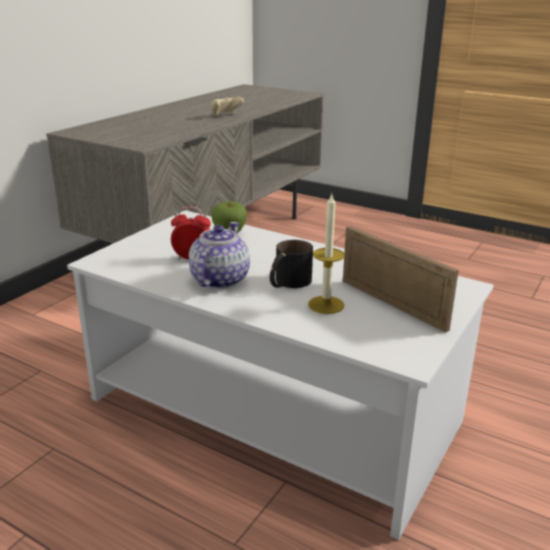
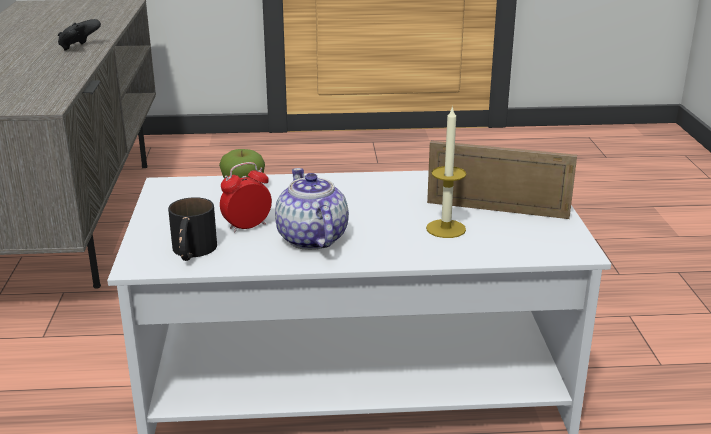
camera: 35 degrees left, 0 degrees up
(225, 116) = (79, 48): beige game controller -> black game controller
(288, 283) = (382, 220): black mug -> black mug (192, 252)

